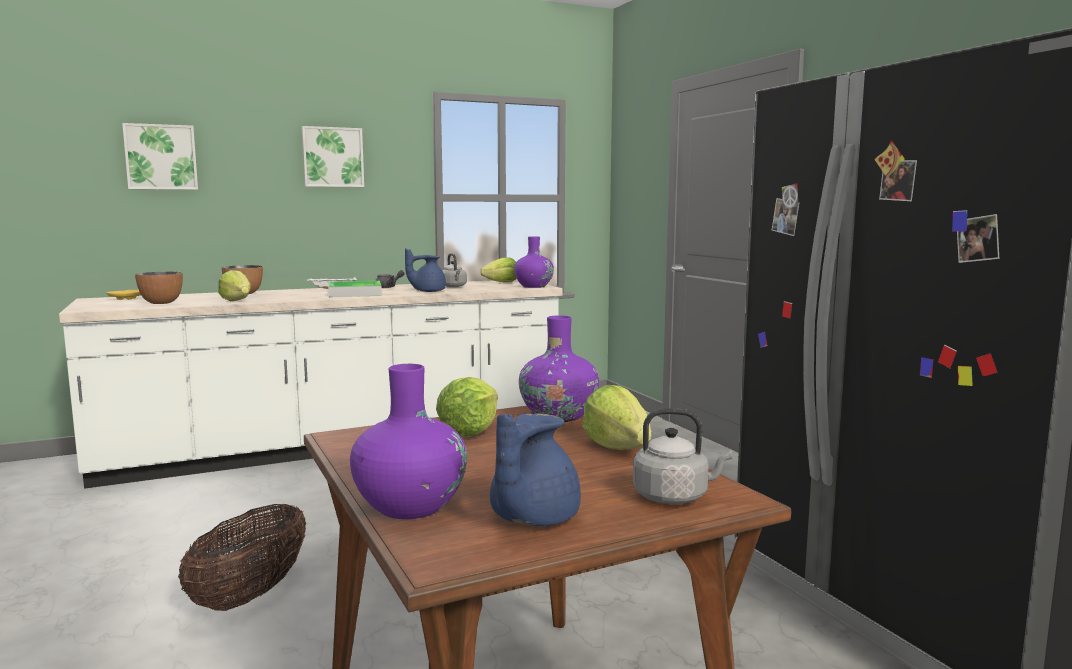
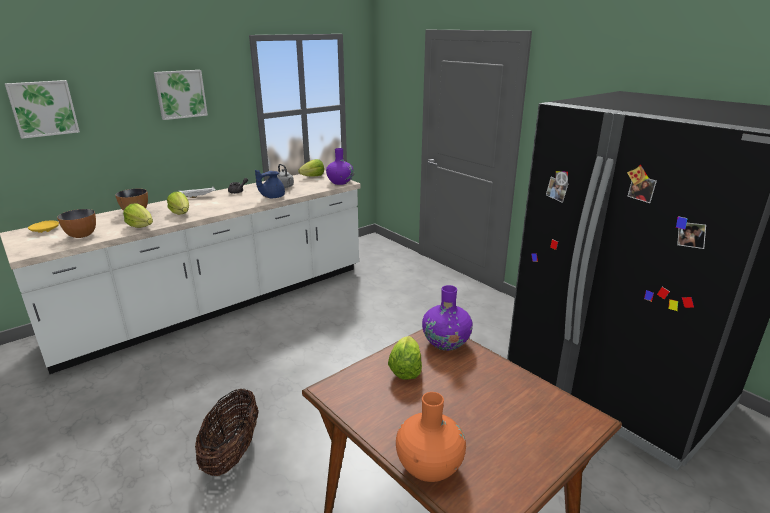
camera: 15 degrees left, 15 degrees up
(355, 293) = (222, 204): tray -> none
(410, 506) = (429, 466): purple vase -> orange vase
(531, 518) = (503, 464): blue teapot -> none
(618, 447) = (501, 375): lettuce -> lettuce (181, 213)
(674, 497) = (562, 425): grey kettle -> none

